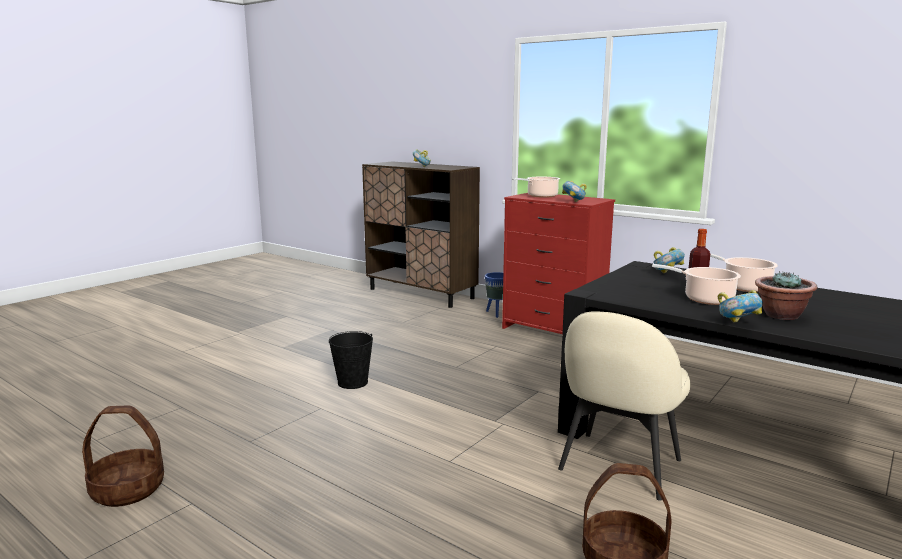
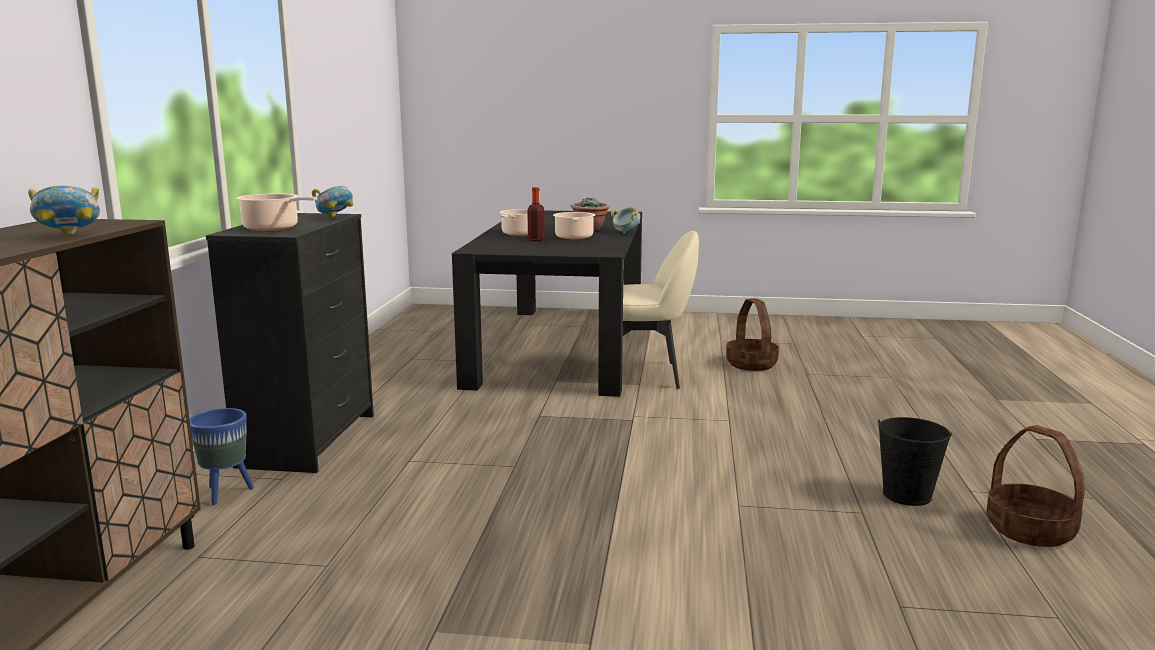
camera: 120 degrees left, 0 degrees up
(353, 382) = (646, 512): black bucket -> black bucket (906, 495)
(552, 331) = (309, 440): red dresser -> black dresser
(667, 273) = (498, 245): bowl -> none

